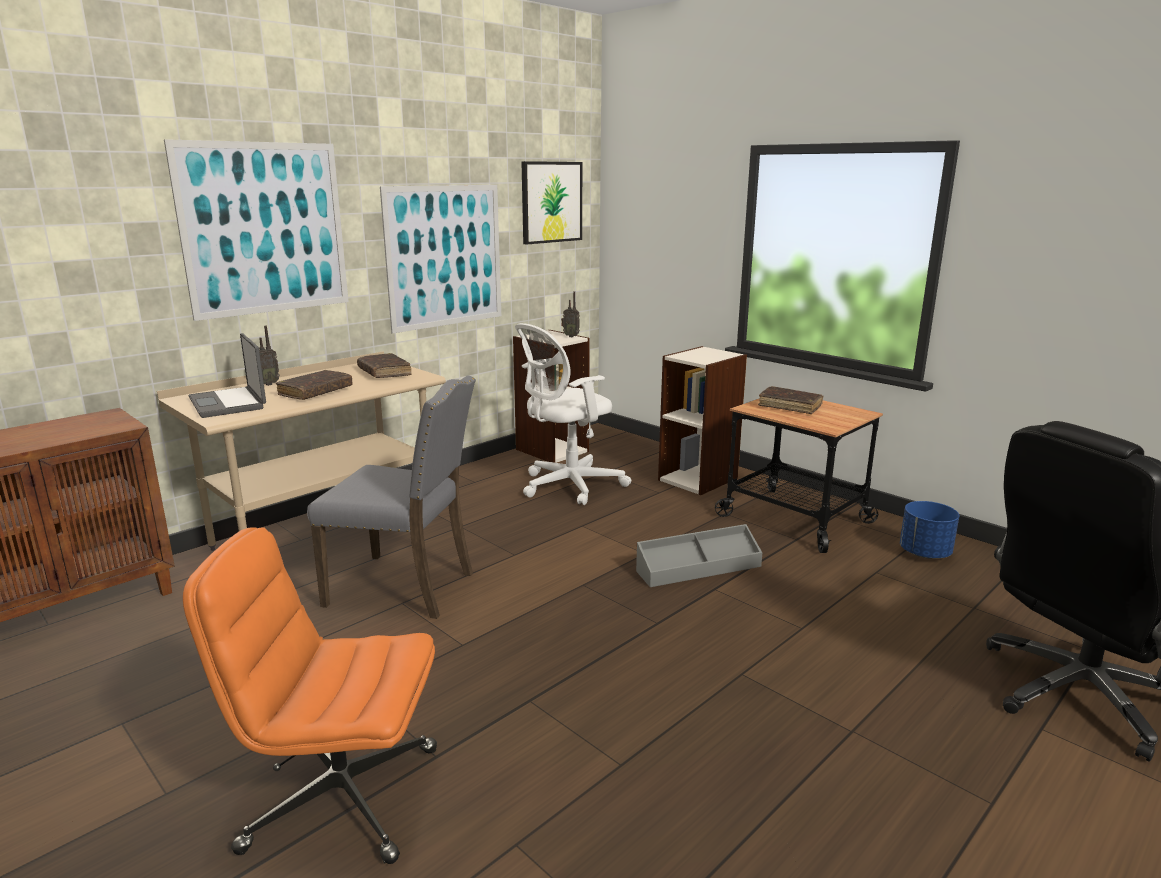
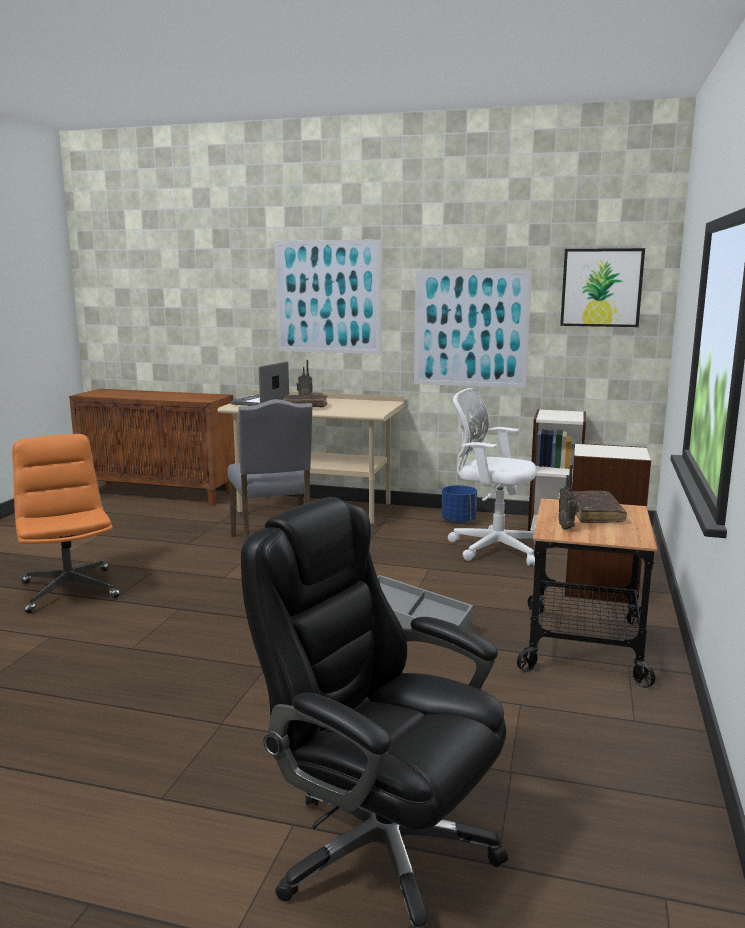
camera: 60 degrees right, 5 degrees down
(384, 372) = (369, 407): brown book -> none
(571, 336) = (575, 417): radio -> radio (567, 528)
(924, 553) = (612, 729): blue planter -> blue planter (458, 521)

